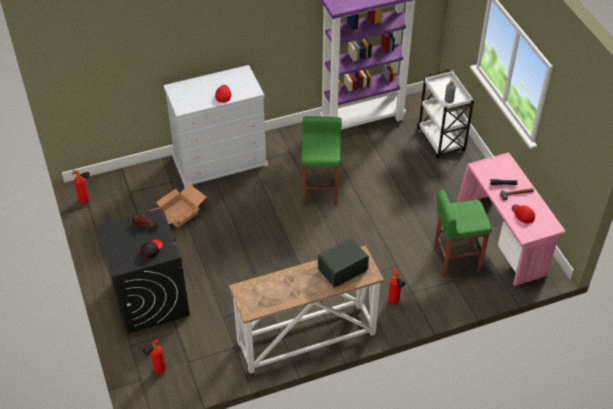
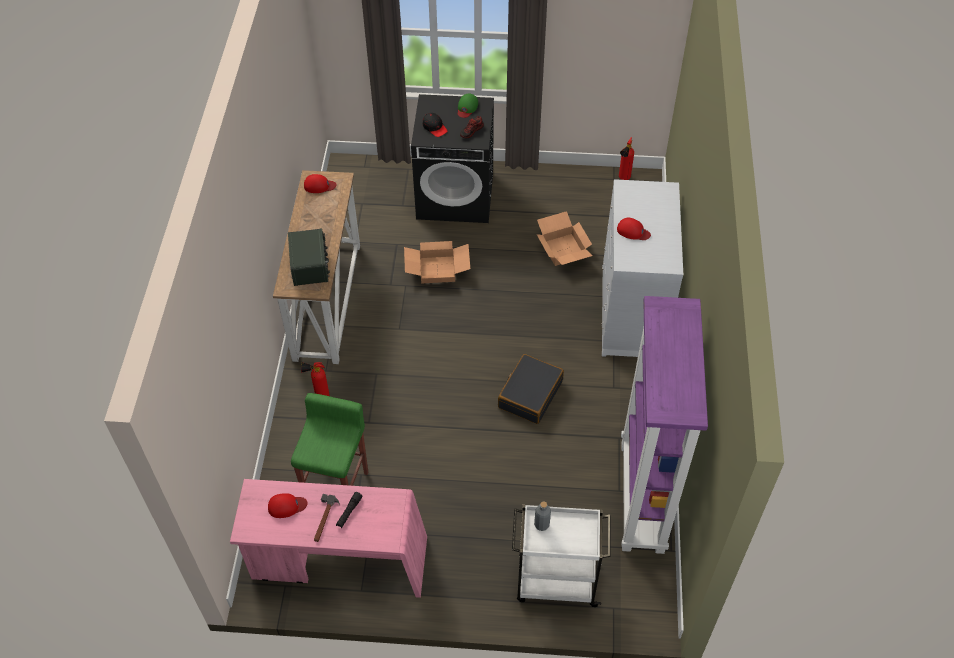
camera: 115 degrees right, 5 degrees up
(117, 238) = (467, 107): none -> green cap
(157, 371) = (366, 180): fire extinguisher -> none
(238, 280) = (437, 270): none -> cardboard box
(256, 301) = (319, 186): none -> red cap
(321, 191) = (530, 394): green stool -> black suitcase

